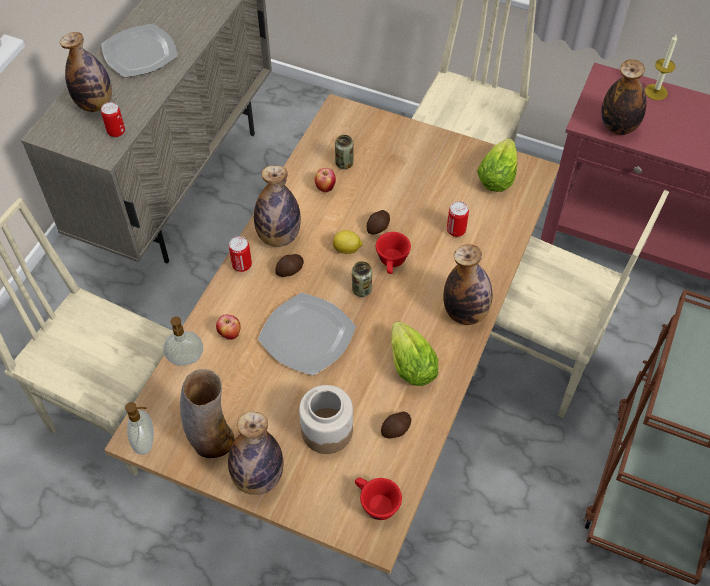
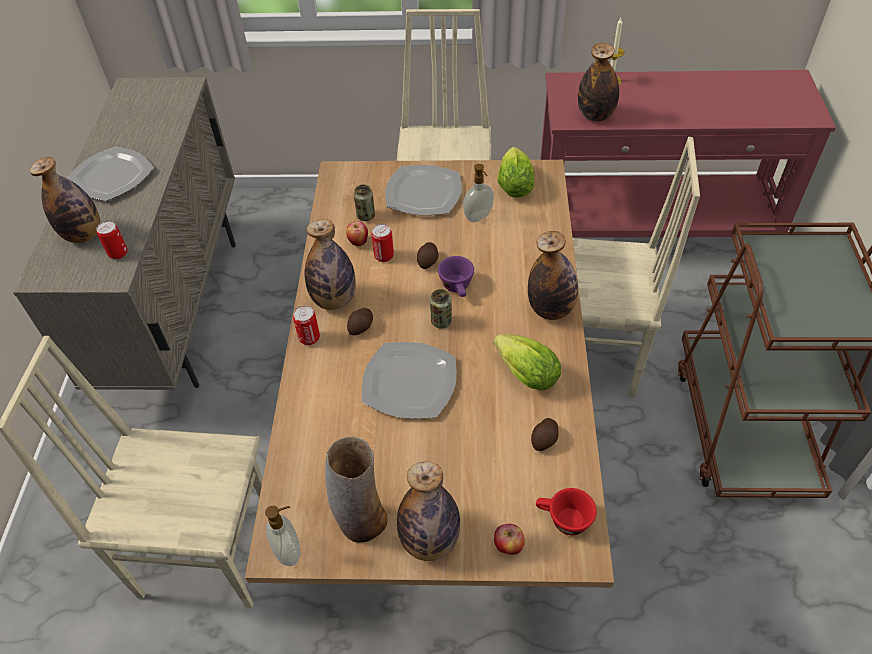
camera: 20 degrees left, 5 degrees down
(186, 360) = (294, 450): soap dispenser -> soap dispenser (478, 217)
(229, 334) = (328, 408): apple -> apple (508, 547)
(327, 430) = (476, 466): jar -> none
(347, 249) = (408, 290): lemon -> none
(392, 263) = (458, 288): red cup -> purple cup
(408, 157) = (424, 193): none -> plate
(456, 230) = (502, 241): can -> can (384, 256)

